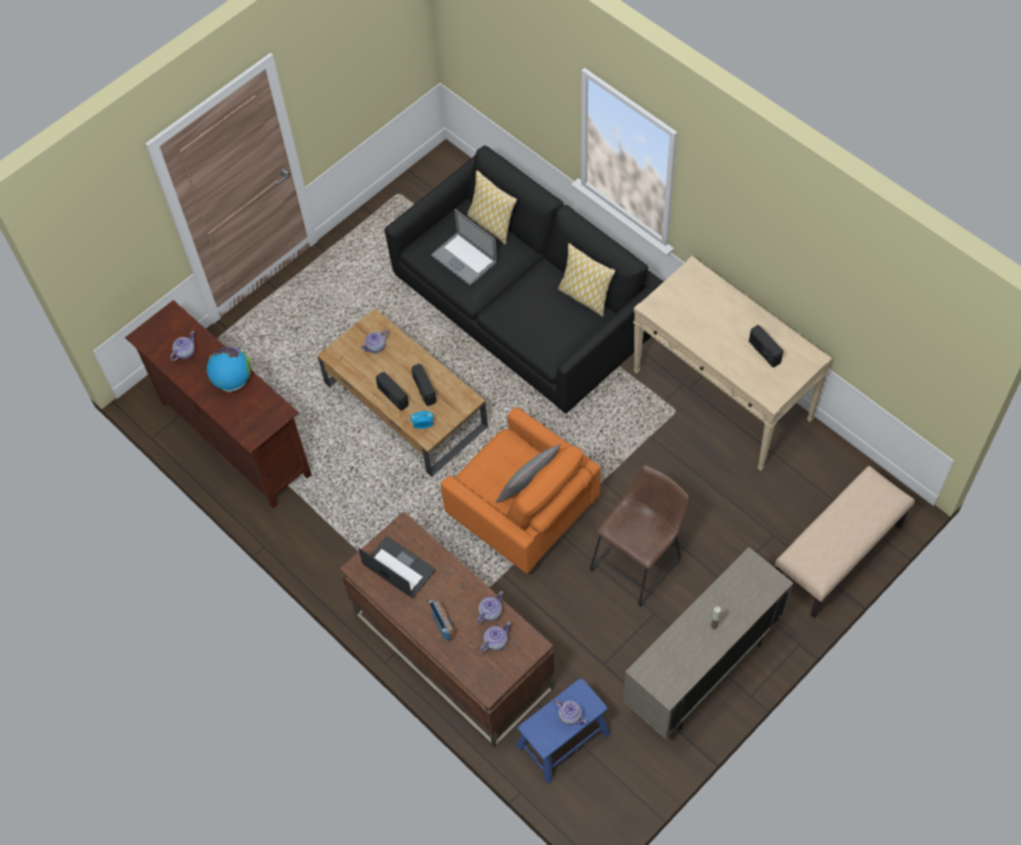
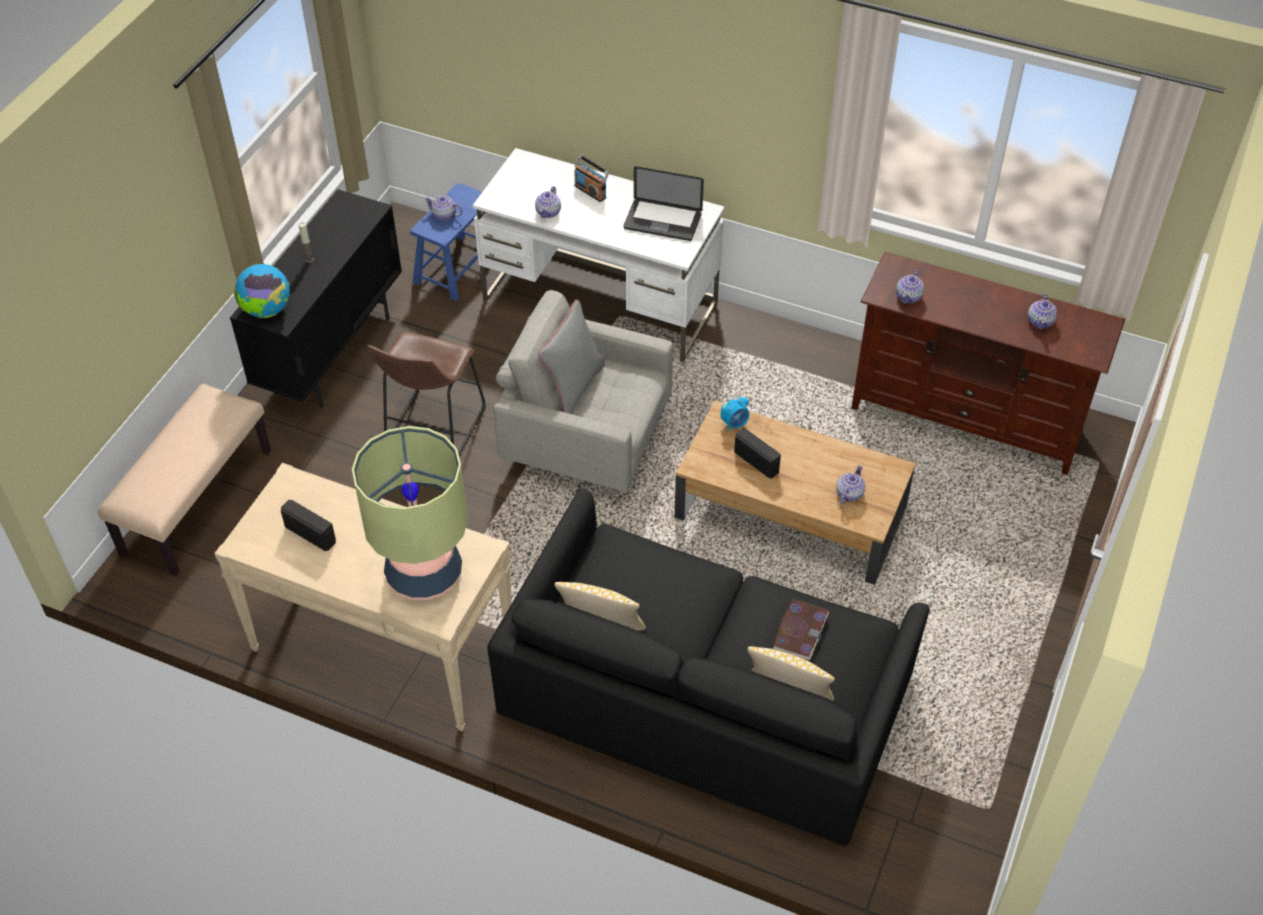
camera: 155 degrees right, 10 degrees down
(233, 380) = (960, 309): globe -> globe (267, 310)
(393, 396) = (790, 444): radio -> none
(452, 651) = (601, 302): brown desk -> white desk
(464, 259) = (800, 631): laptop -> book
(495, 641) = (532, 193): teapot -> teapot (909, 296)
(523, 514) = (586, 440): orange armchair -> grey armchair
(695, 302) = (424, 573): none -> table lamp
(701, 671) = (333, 354): beige cabinet -> black cabinet

